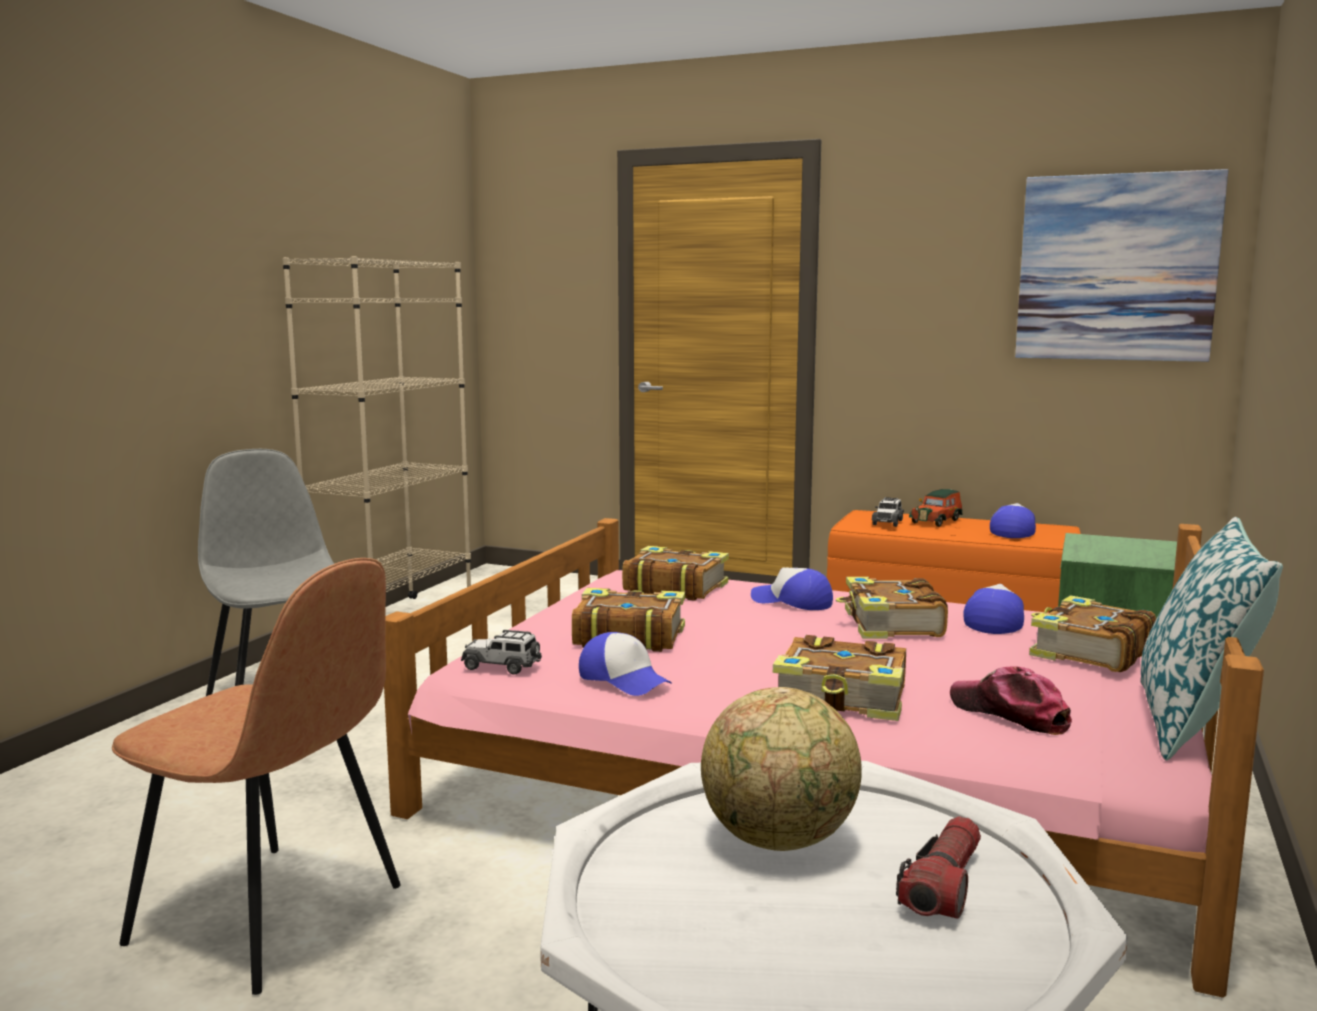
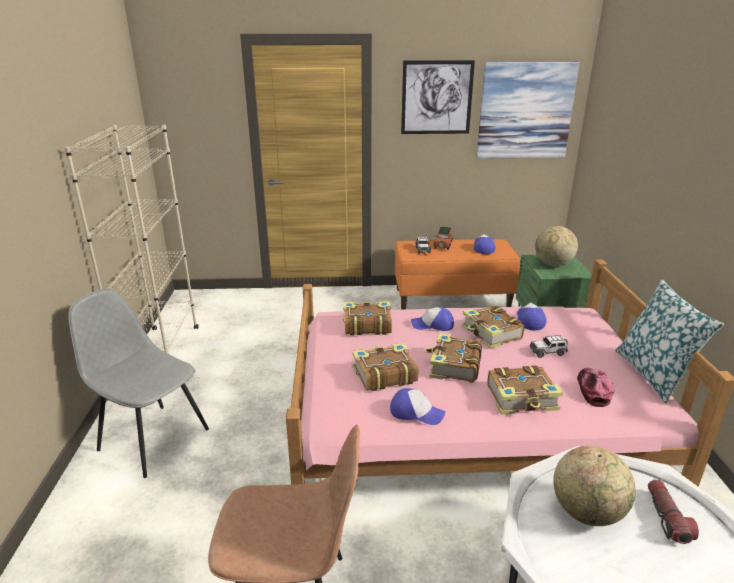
camera: 25 degrees left, 15 degrees up
(502, 666) = (345, 419): toy car -> toy car (548, 352)
(935, 244) = (436, 97): none -> picture
(1010, 713) = (593, 390): cap -> cap turned 75 degrees clockwise
(1089, 652) = (583, 335): book -> book (453, 366)
(1117, 548) = (553, 264): none -> globe

